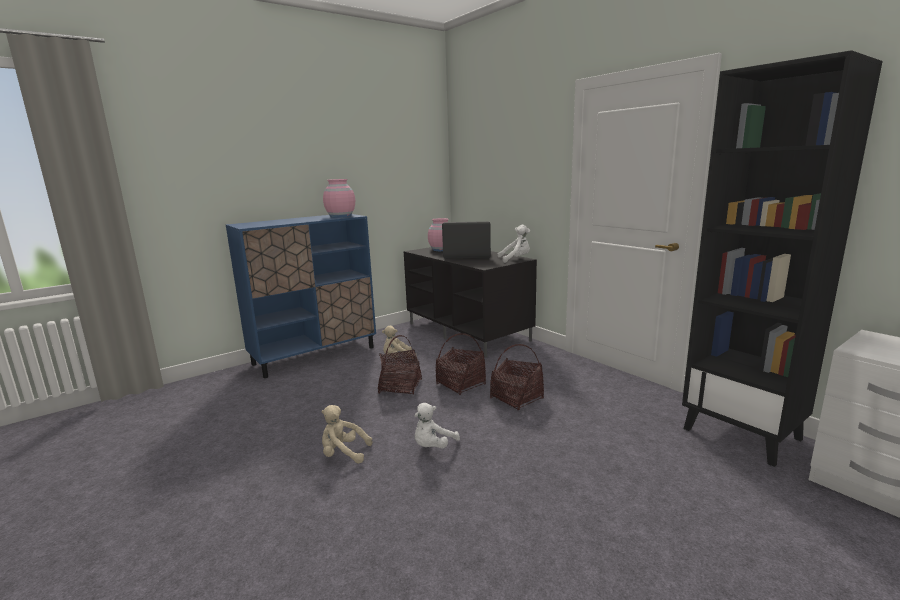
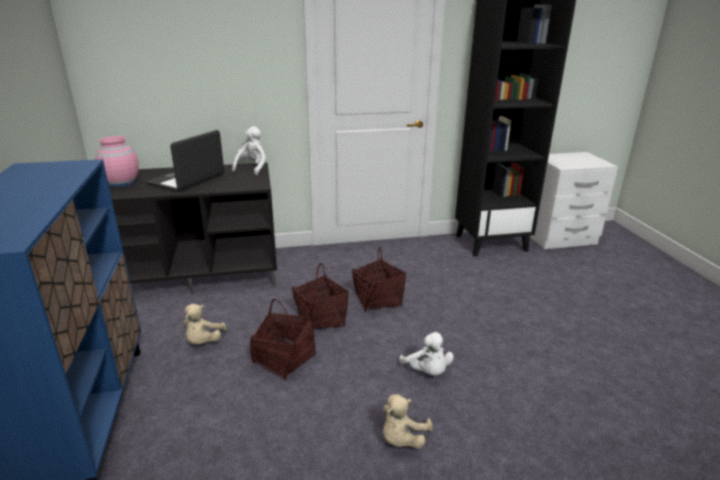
camera: 65 degrees left, 10 degrees up
(340, 216) = (61, 171): pink vase -> none

